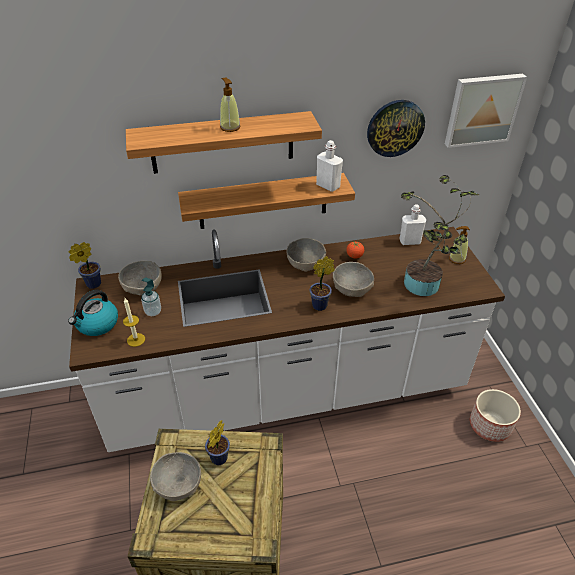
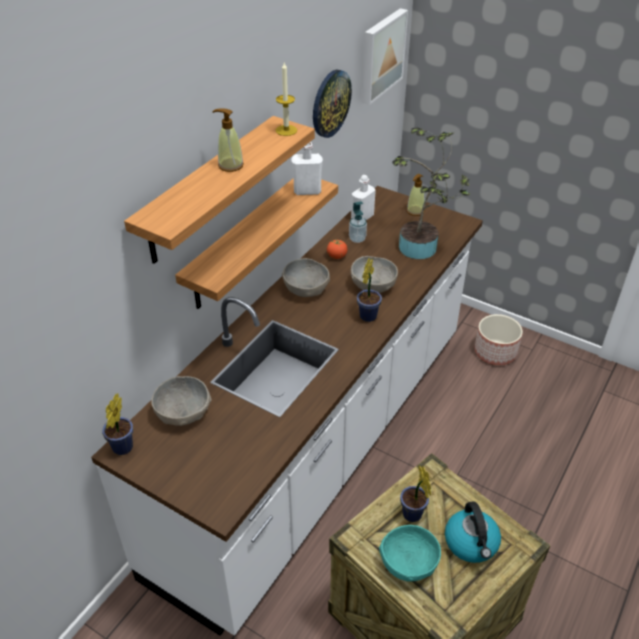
camera: 45 degrees left, 0 degrees up
(97, 324) = (191, 479): kettle -> kettle (471, 543)
(136, 340) = (253, 461): candle -> candle (286, 130)
(153, 311) = (230, 426): soap dispenser -> soap dispenser (357, 239)
(178, 484) = (408, 562): grey bowl -> turquoise bowl

